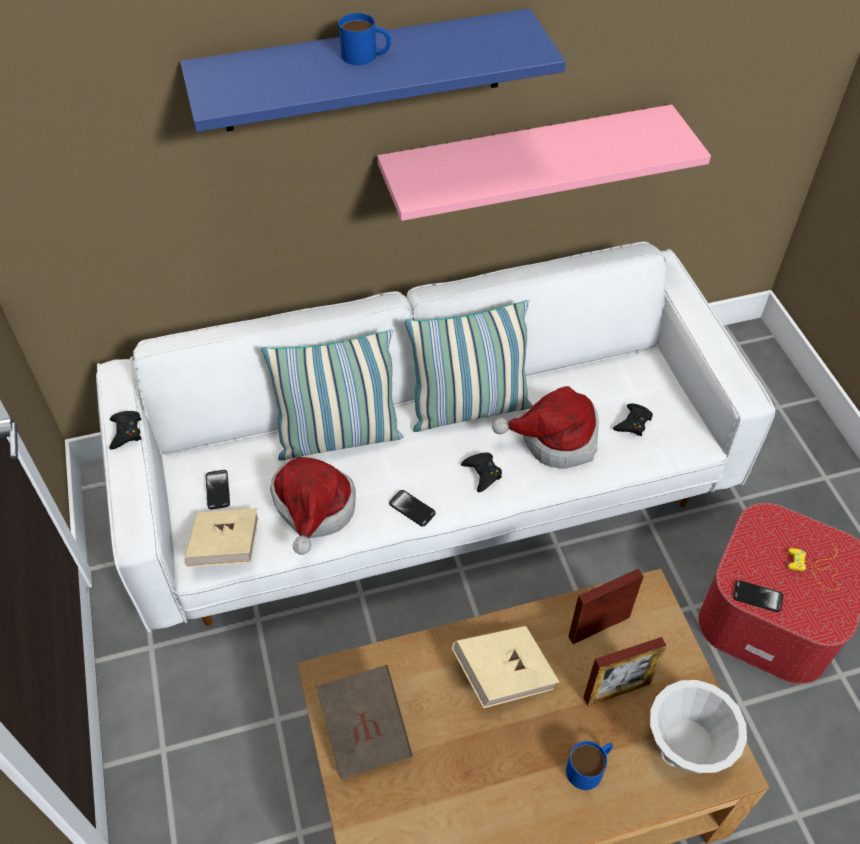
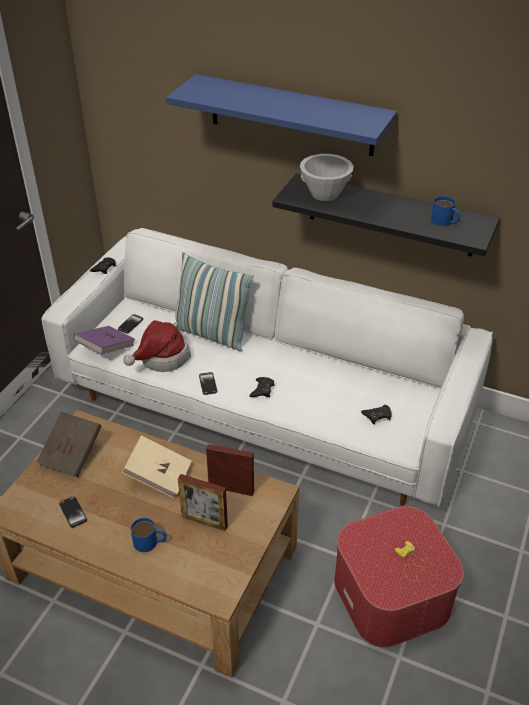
camera: 40 degrees right, 10 degrees down
(225, 548) = (106, 349): beige book -> purple book
(366, 56) = (279, 100): blue mug -> blue mug (445, 222)
(469, 408) = (293, 358): pillow -> none
(525, 159) = (391, 215): pink shelf -> black shelf
(554, 439) = (321, 397): hat -> none
(687, 746) = (209, 570): white bowl -> white bowl (325, 194)
(757, 597) = (357, 551): phone -> phone (73, 512)

